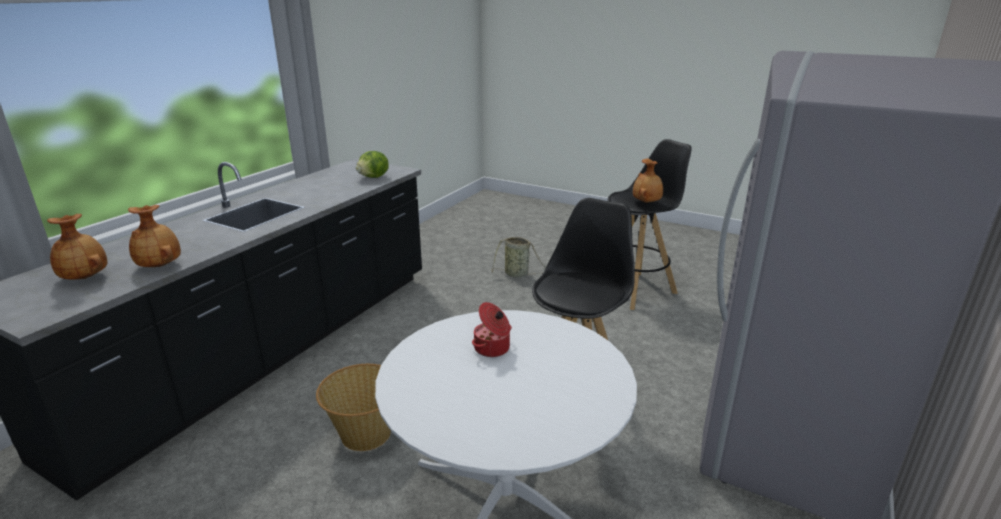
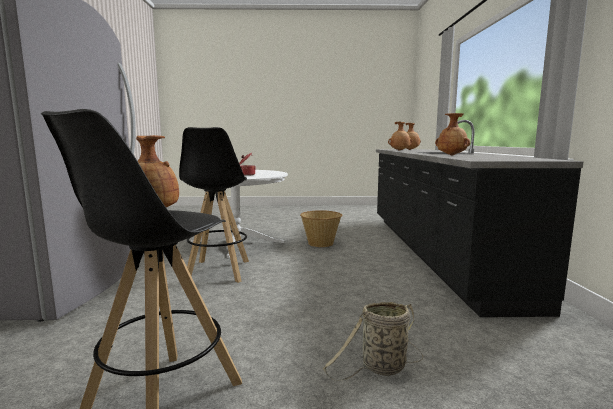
camera: 150 degrees right, 15 degrees down
(332, 192) = (451, 155): none -> brown vase
(374, 177) = (472, 158): lettuce -> none

